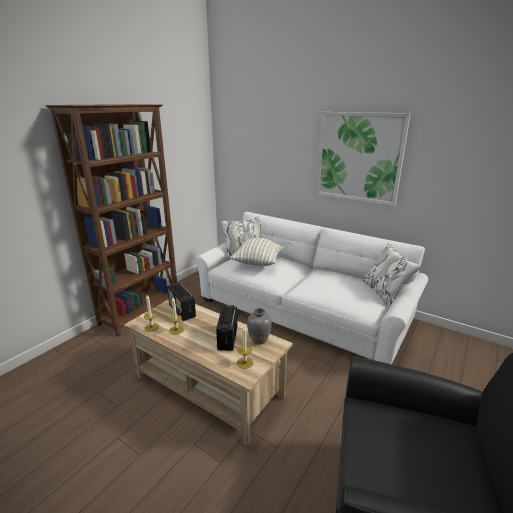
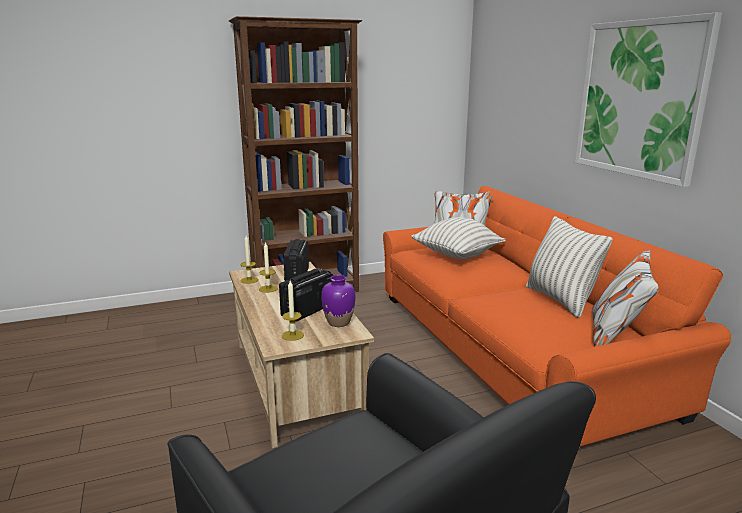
camera: 35 degrees right, 5 degrees down
(259, 340) = (339, 322): grey vase -> purple vase
(302, 311) = (510, 348): white sofa -> orange sofa
(342, 279) = (560, 300): none -> pillow

